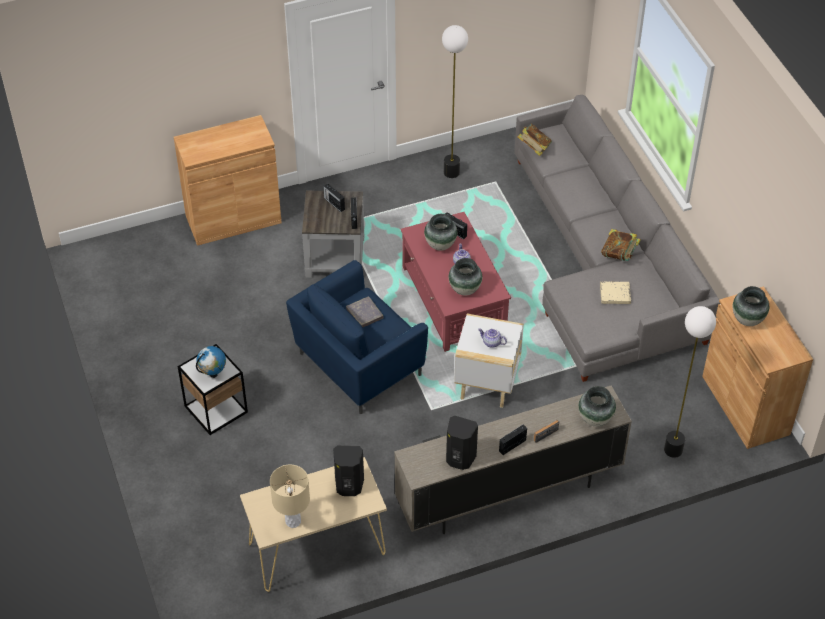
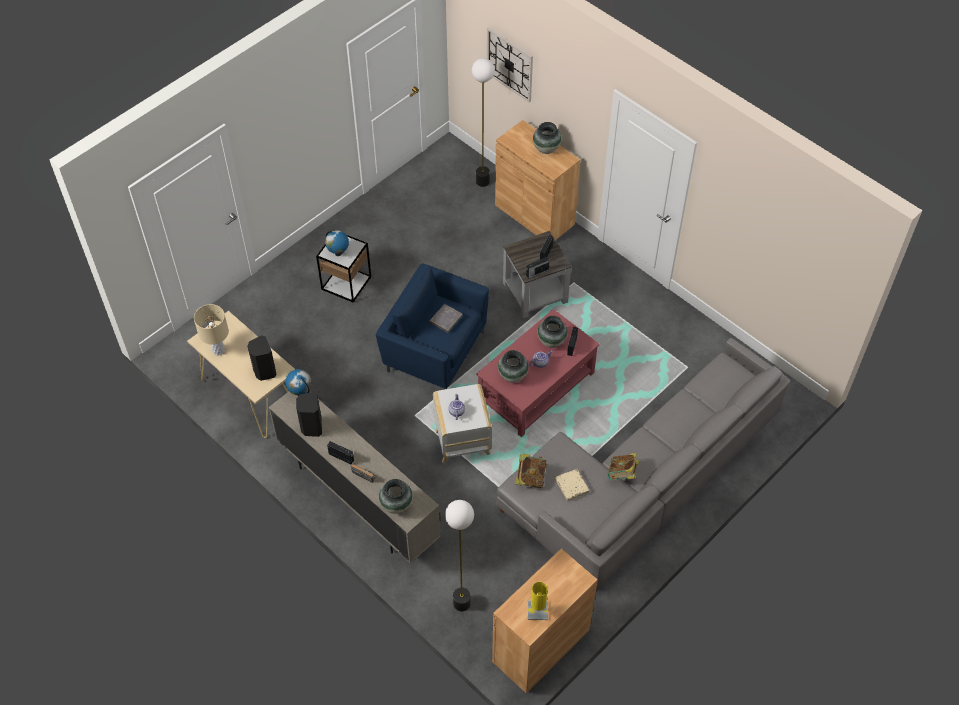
camera: 65 degrees right, 5 degrees up
(139, 89) = (510, 64): none -> wall clock
(408, 454) = (300, 392): none -> globe
(451, 172) = (678, 332): floor lamp -> floor lamp (482, 181)
(534, 148) = (709, 367): book -> book (530, 477)
(747, 319) = (549, 578): vase -> vase (546, 149)
(778, 339) = (537, 610): none -> yellow table lamp

